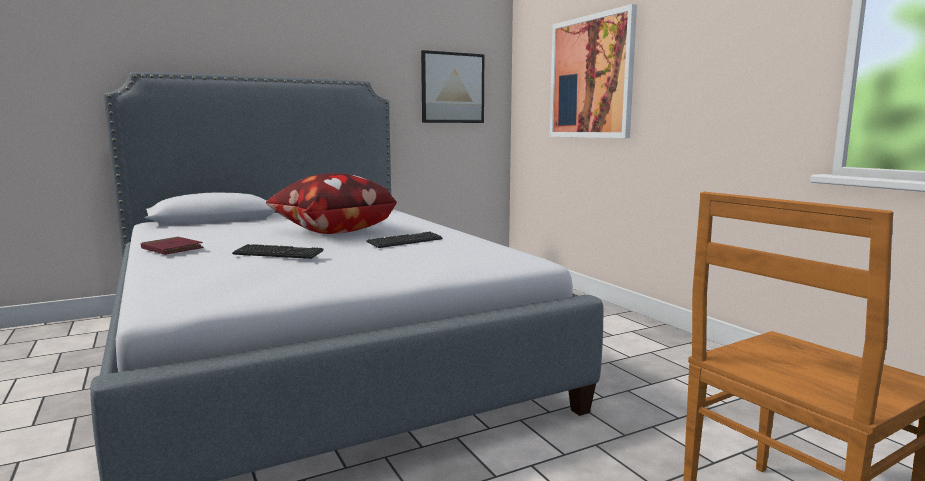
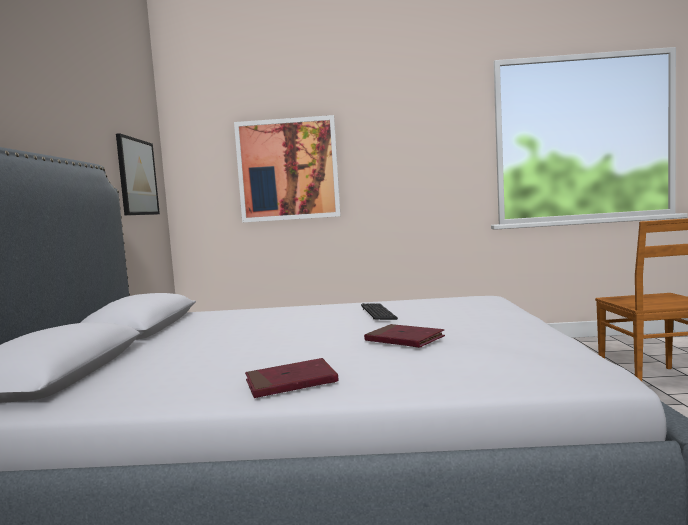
camera: 60 degrees left, 5 degrees down
(278, 254) = (404, 340): keyboard -> red book
(332, 232) = (283, 329): pillow -> none

